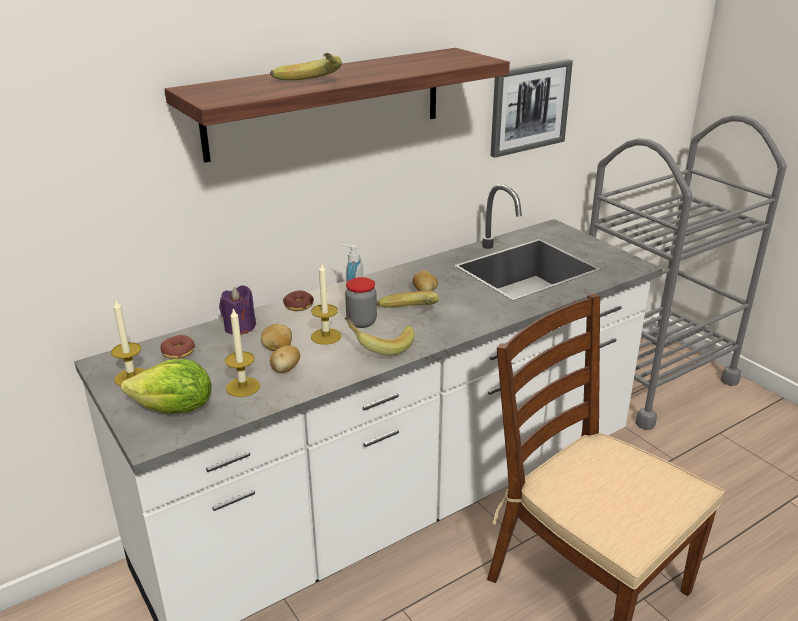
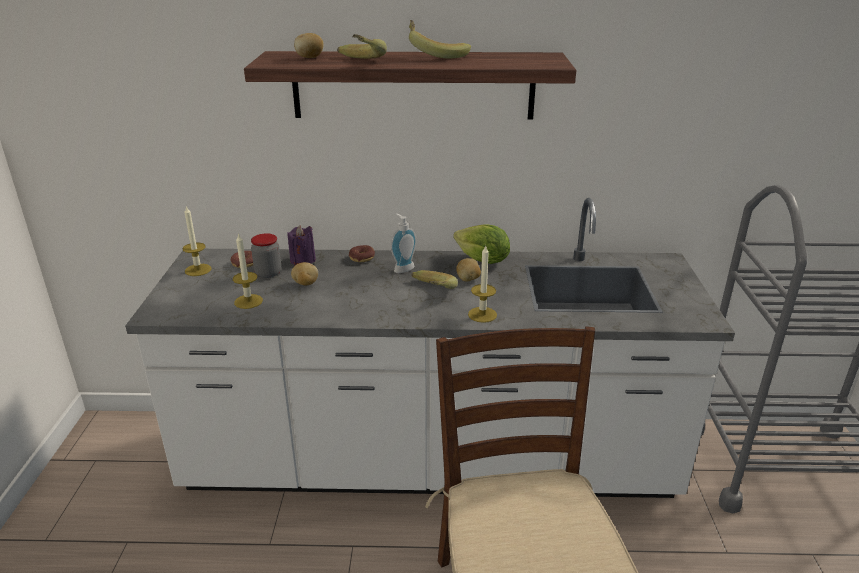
camera: 35 degrees right, 0 degrees up
(175, 410) = (192, 300): lettuce -> lettuce (482, 261)
(285, 370) = (289, 300): potato -> potato (309, 57)
(326, 336) = (348, 287): candle -> candle (482, 314)
(361, 322) = (388, 285): jar -> jar (268, 273)
(380, 346) = (375, 308): banana -> banana (436, 55)
(529, 107) = (657, 127): picture -> none

